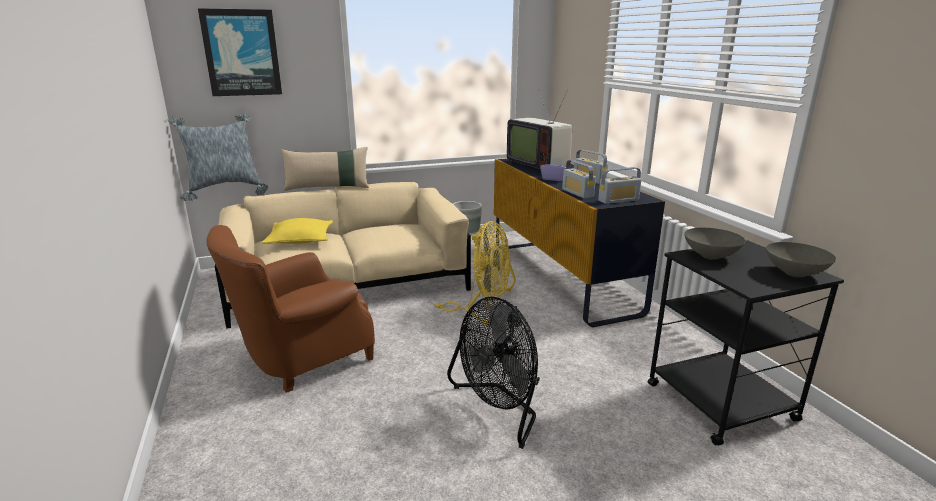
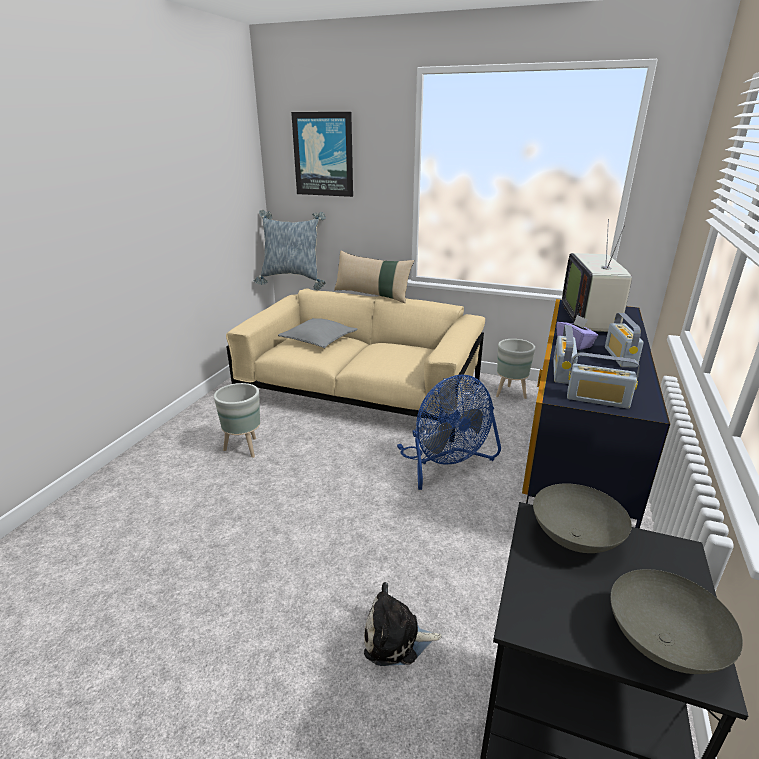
camera: 40 degrees right, 5 degrees up
(300, 240) = (318, 340): yellow pillow -> grey pillow
(301, 358) = (243, 448): brown armchair -> grey planter
(483, 305) = (443, 465): yellow fan -> blue fan
(501, 404) = (321, 580): black fan -> none
(589, 406) = (396, 639): none -> plush toy

